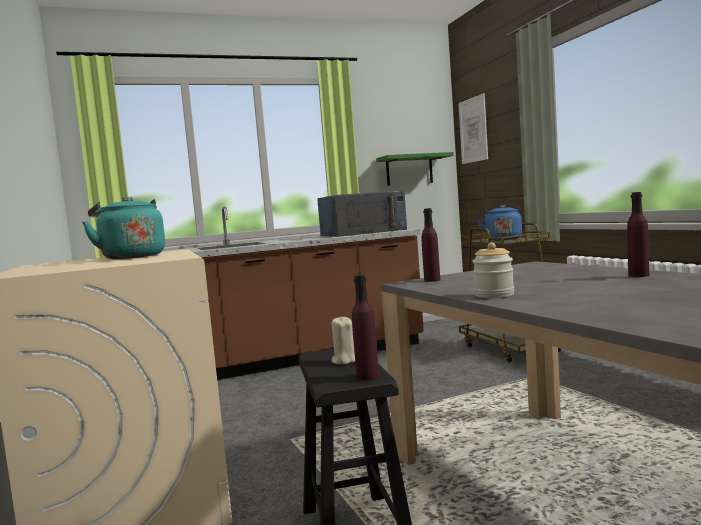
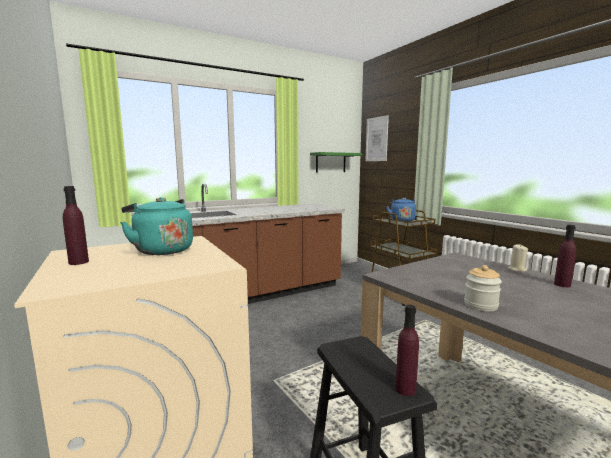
camera: 10 degrees left, 5 degrees up
(344, 360) = (366, 360): beige candle -> beige candle (516, 269)
(364, 232) = (304, 208): blue microwave -> none
(432, 280) = (401, 273): purple bottle -> purple bottle (78, 262)

